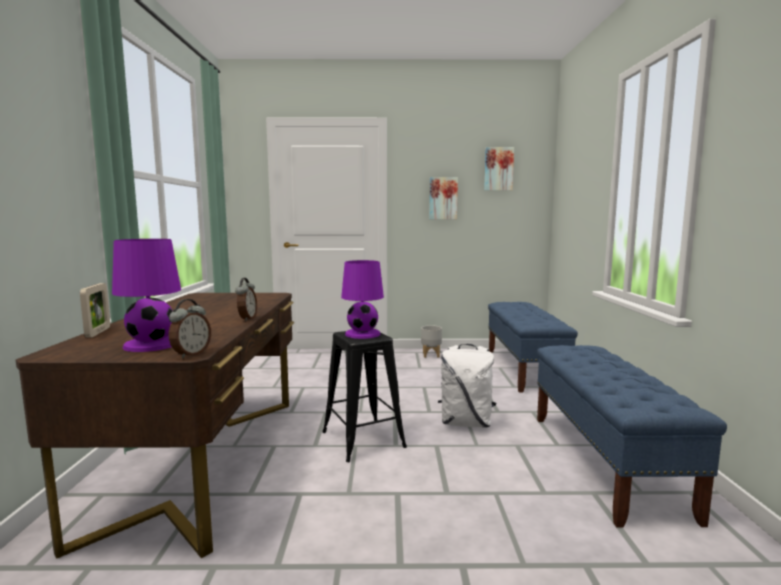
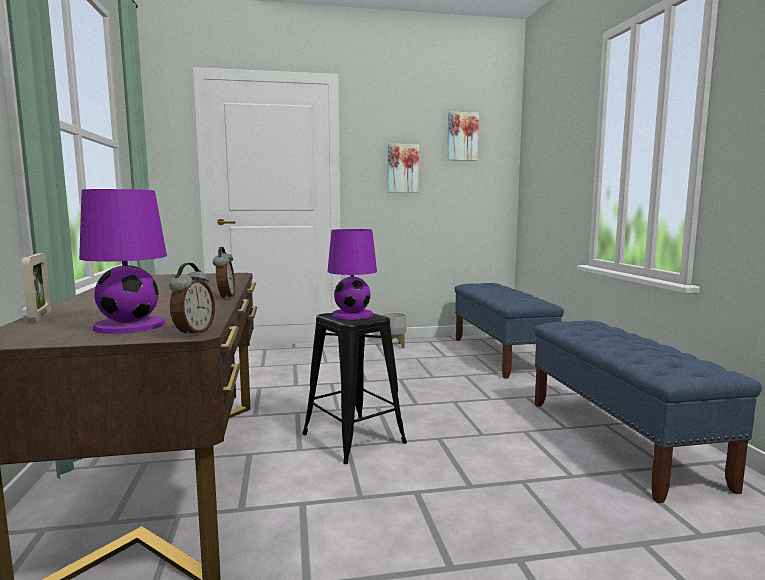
camera: 10 degrees left, 0 degrees up
(466, 423) = (461, 413): white backpack -> none

